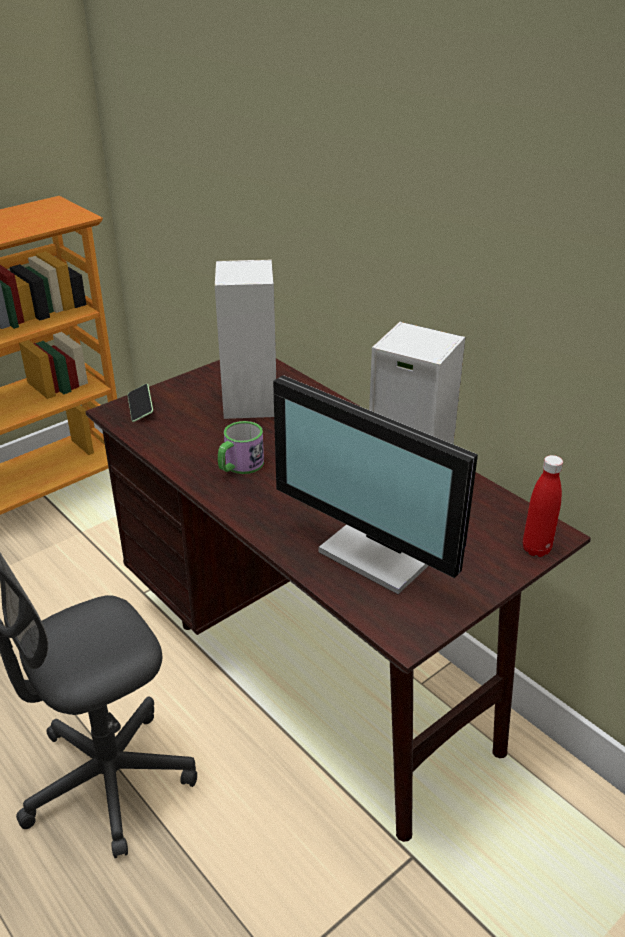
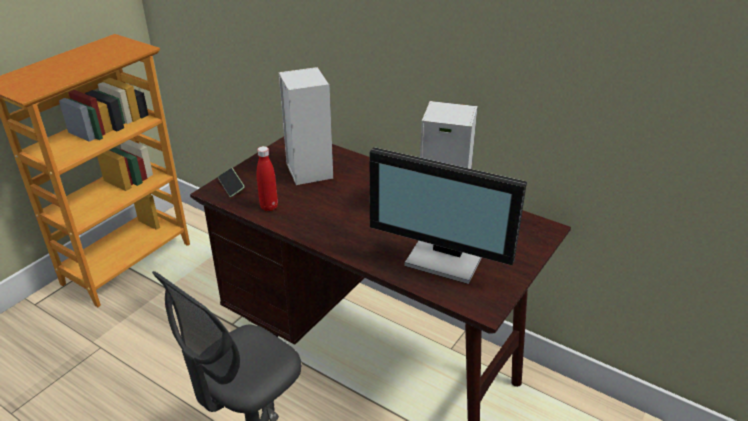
camera: 15 degrees left, 0 degrees up
(239, 466) = (323, 216): mug -> none
(536, 549) = (541, 240): red bottle -> red bottle (269, 207)

